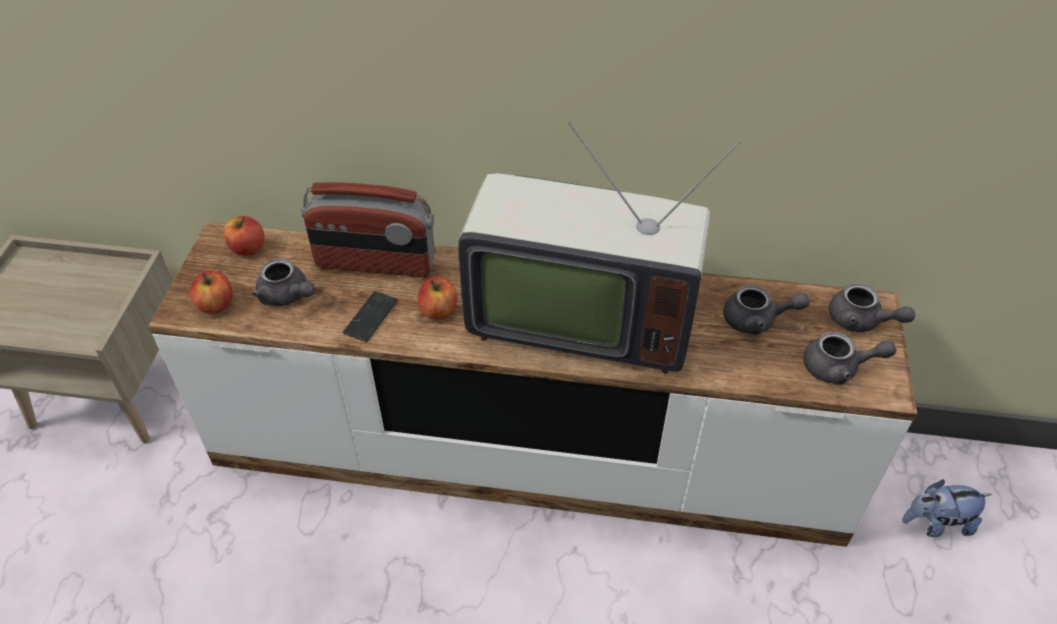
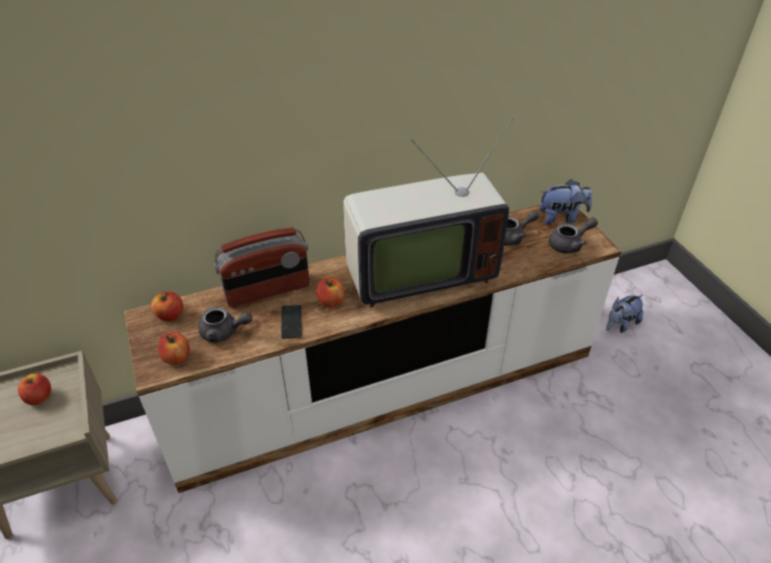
camera: 30 degrees left, 5 degrees down
(88, 287) = (39, 397): none -> apple
(861, 321) = (561, 218): grey teapot -> plush toy

